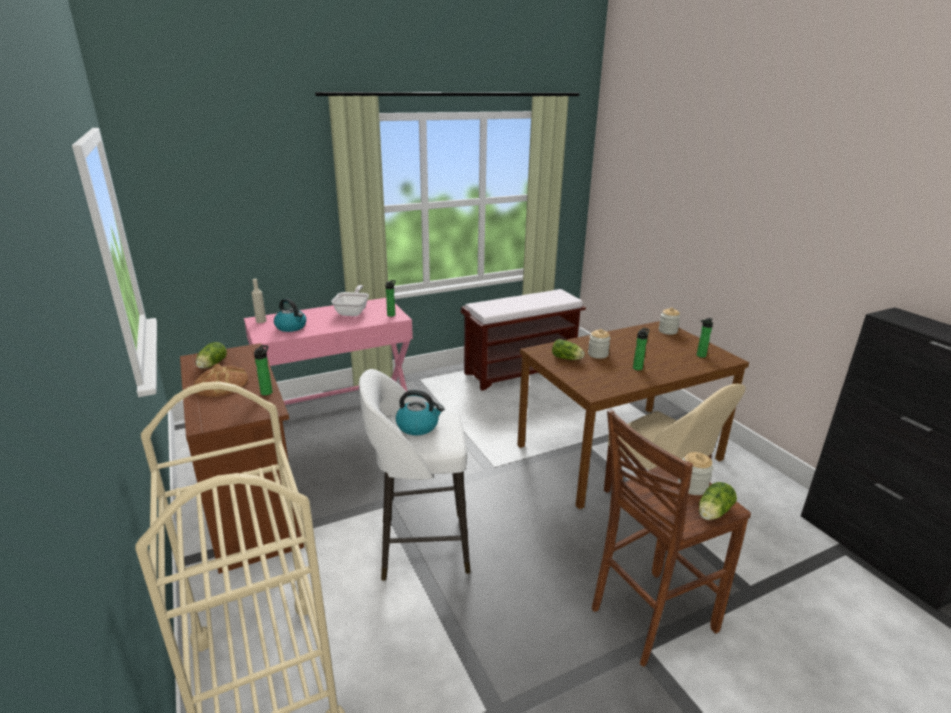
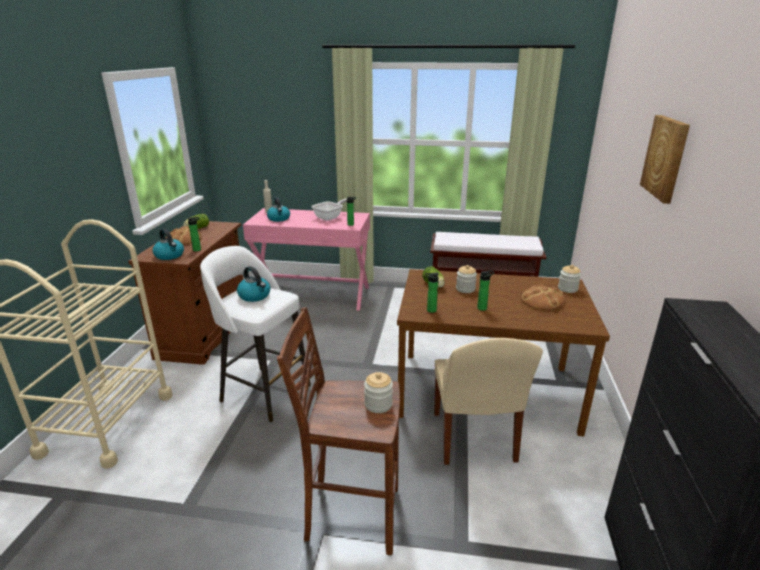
camera: 35 degrees right, 0 degrees up
(240, 411) = (170, 255): none -> kettle
(667, 347) = (542, 301): none -> bread
(700, 356) = (563, 316): bottle -> bottle (430, 310)
(712, 513) = (360, 428): lettuce -> none
(751, 198) = (666, 157): none -> picture

